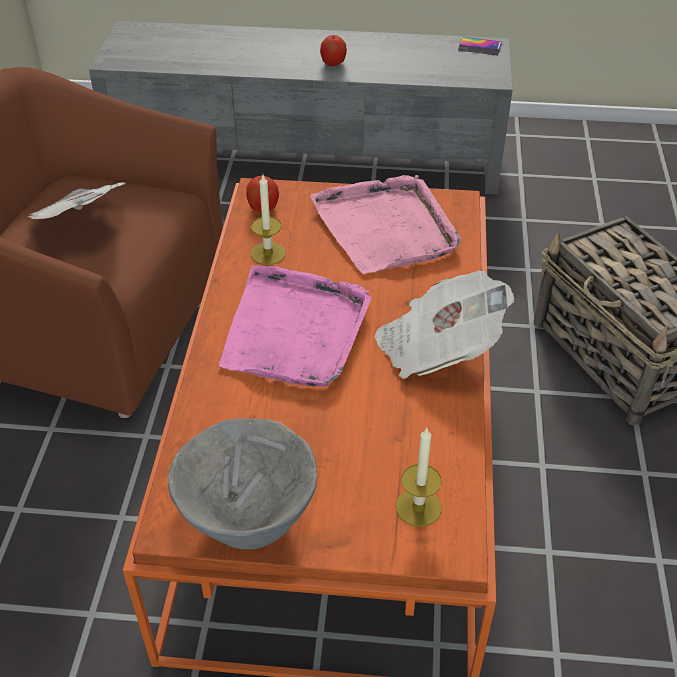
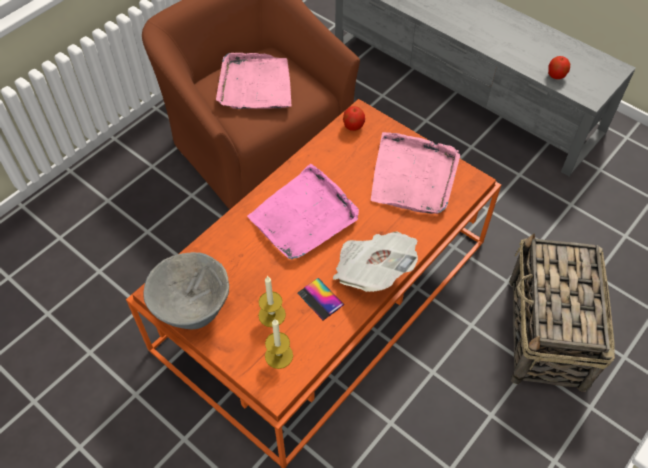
camera: 35 degrees right, 10 degrees up
(81, 222) = (255, 85): newspaper -> pink tray
(268, 253) = (331, 158): candle -> candle (272, 315)
(333, 63) = (490, 36): apple -> apple (556, 76)
(480, 46) = (606, 66): phone -> phone (320, 299)

